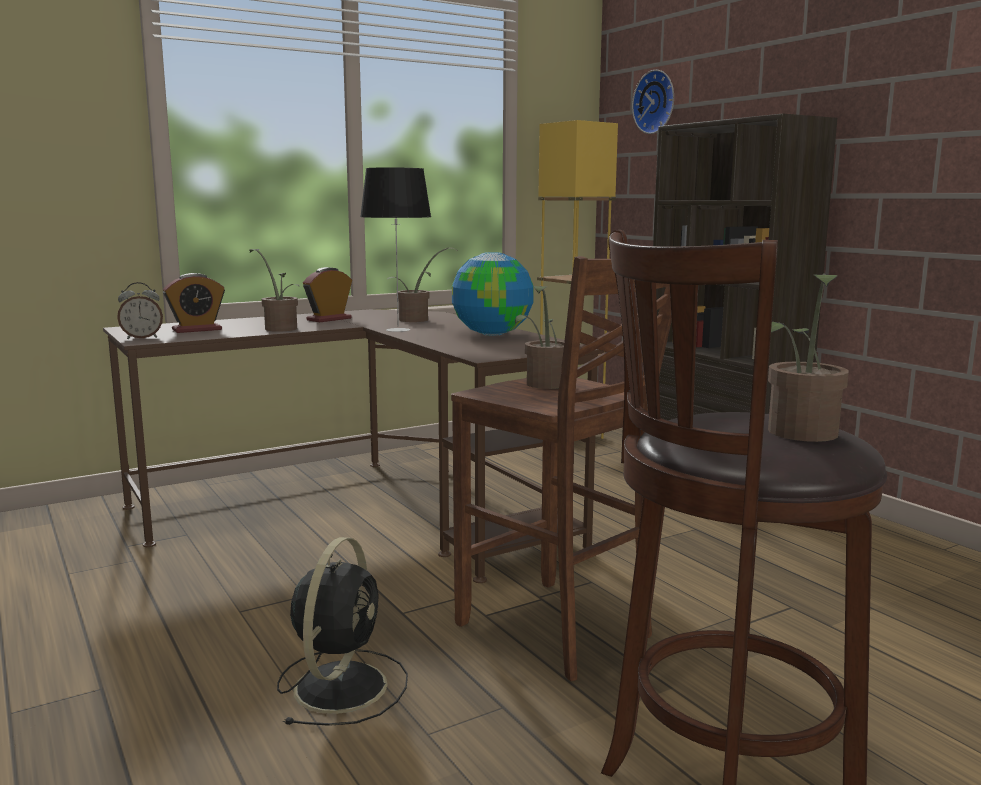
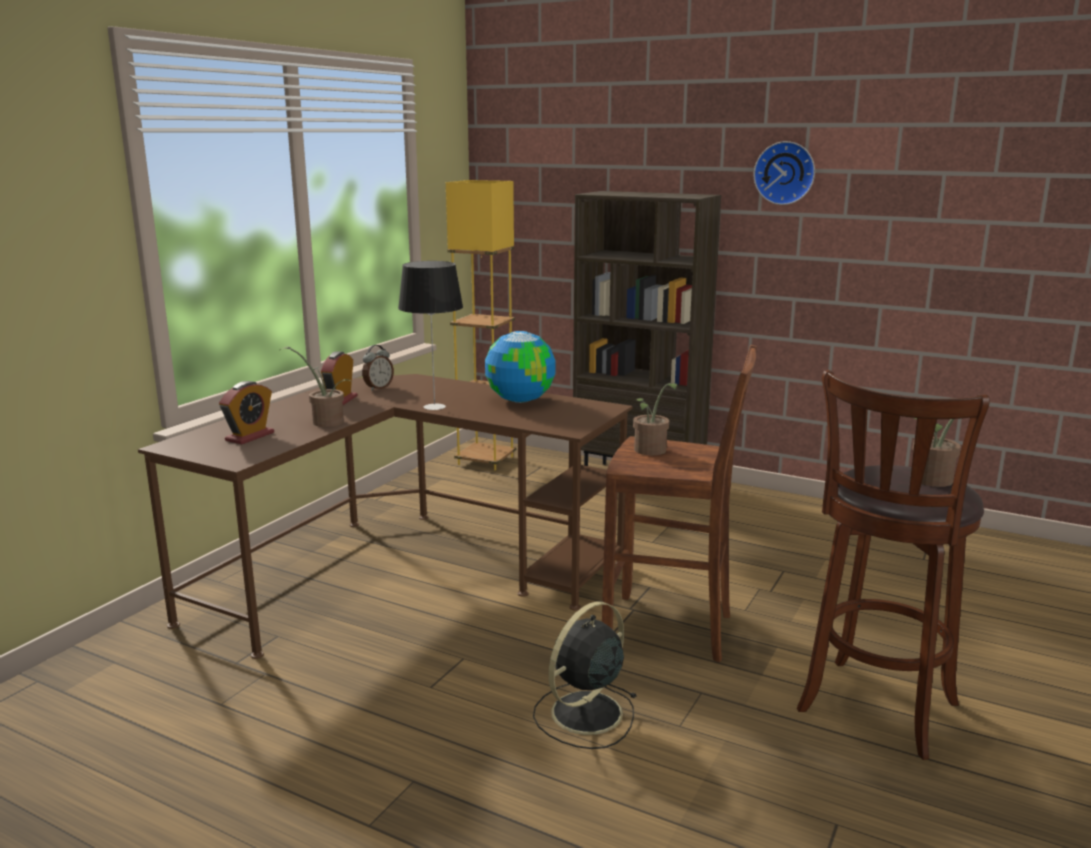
camera: 30 degrees left, 5 degrees up
(142, 338) = (225, 457): alarm clock -> alarm clock (378, 388)
(342, 684) = (584, 714): black fan -> black fan turned 120 degrees counterclockwise
(418, 320) = (421, 390): potted plant -> none
(656, 102) = (538, 160): wall clock -> wall clock (785, 173)

